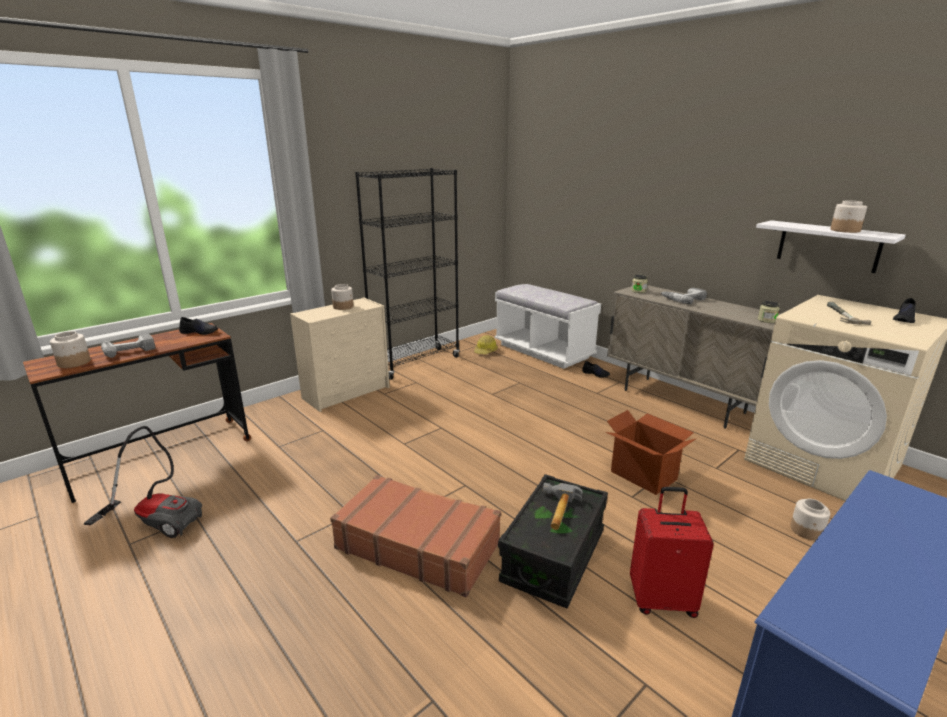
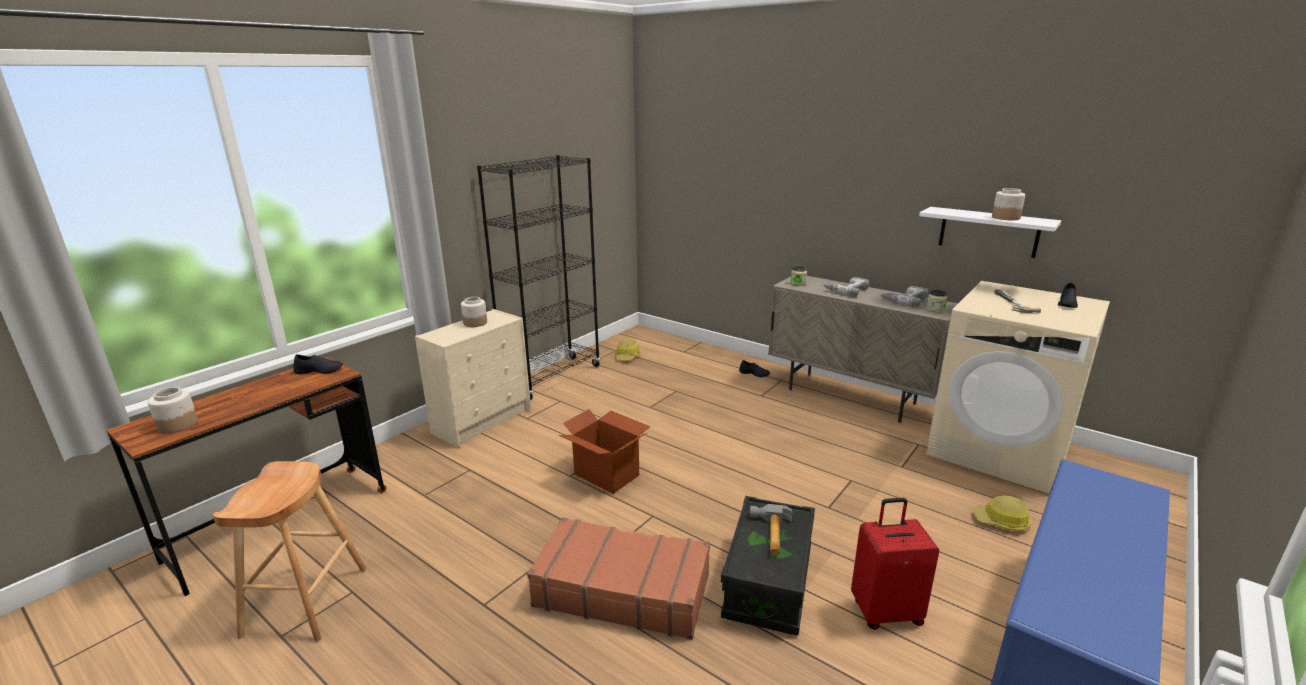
camera: 10 degrees left, 0 degrees up
(128, 349) = (239, 401): power drill -> power drill (904, 300)
(158, 519) = (306, 601): vacuum cleaner -> brown stool
(543, 351) = (691, 351): white bench -> none
(644, 475) = (833, 482): cardboard box -> cardboard box (607, 474)
(807, 530) = (1001, 522): jar -> hard hat

